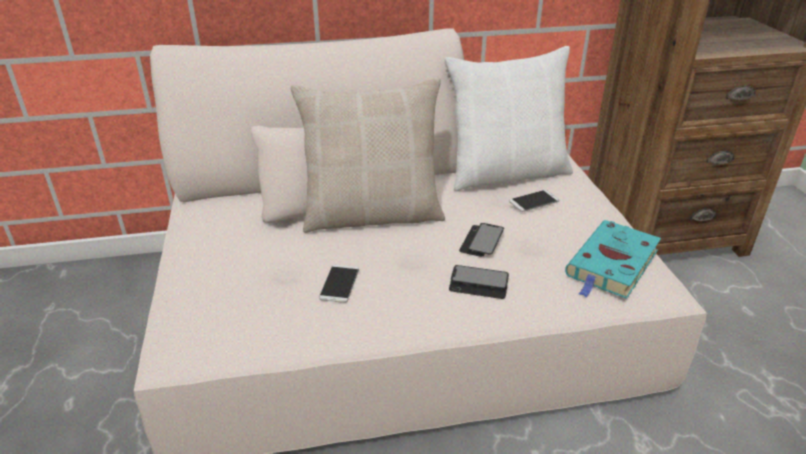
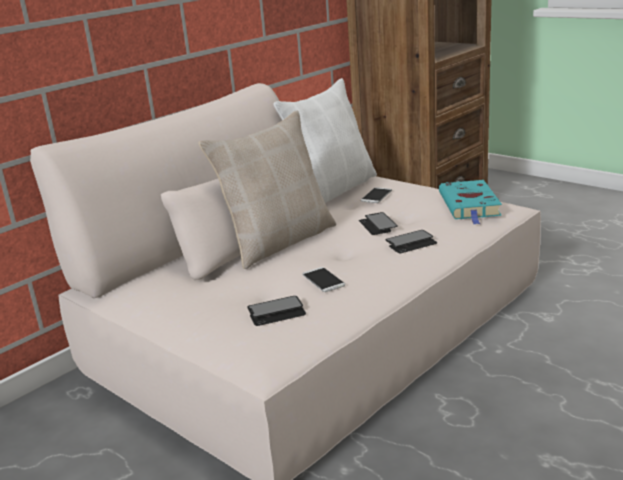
camera: 35 degrees left, 10 degrees down
(253, 299) = (276, 312): none -> phone

